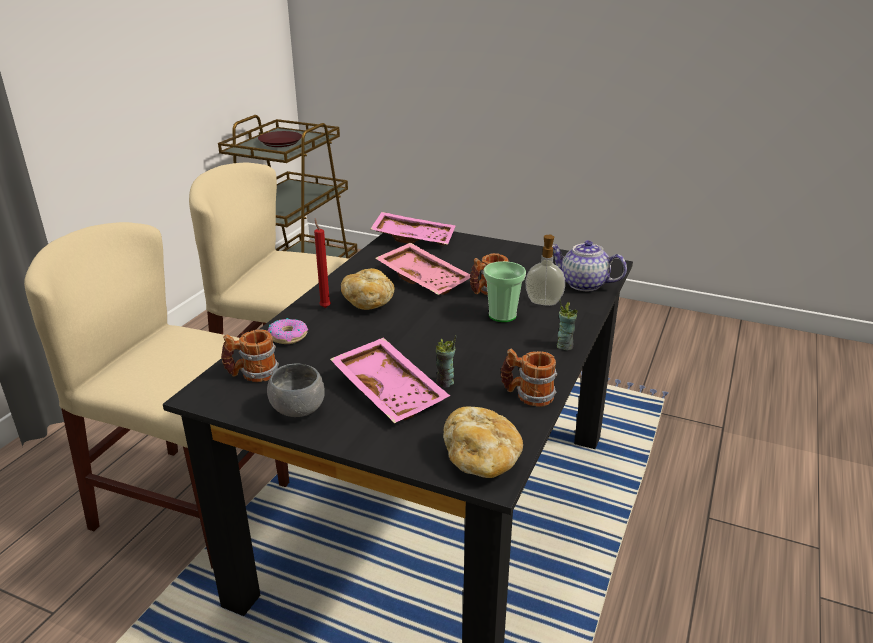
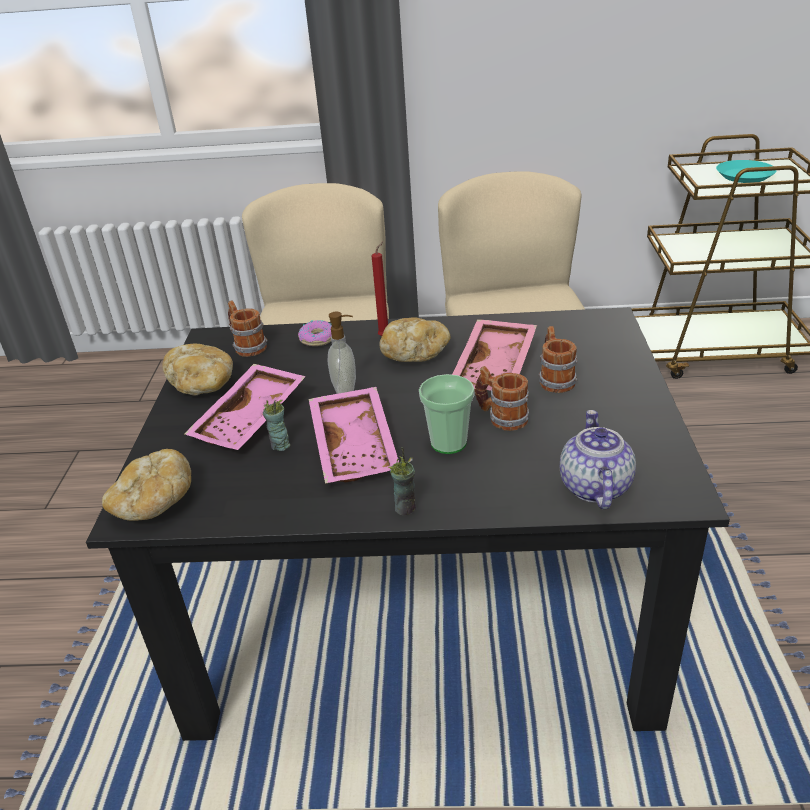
camera: 70 degrees right, 5 degrees up
(280, 143) = (744, 176): brown plate -> turquoise plate
(298, 409) = (203, 384): grey bowl -> bread
(414, 238) = (596, 330): pink tray -> pink tray (356, 446)
(527, 395) = (279, 505): mug -> mug (554, 379)
(543, 302) = (509, 465): soap dispenser -> soap dispenser (346, 389)

